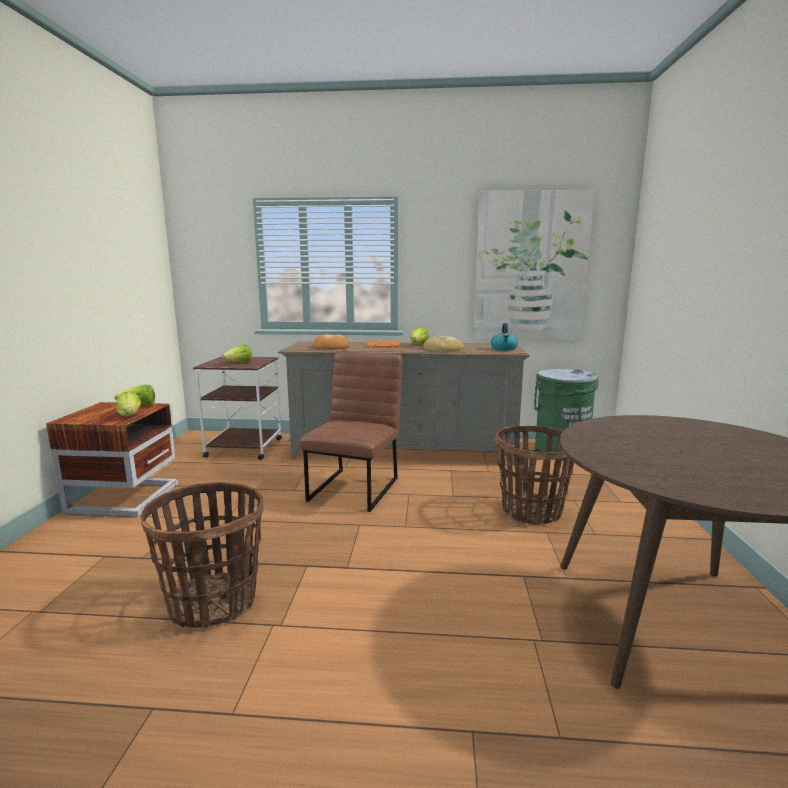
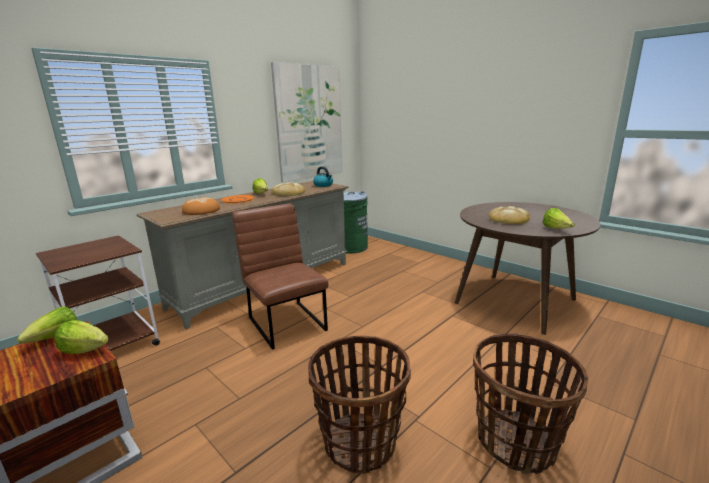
camera: 50 degrees left, 5 degrees up
(239, 363) = (97, 252): lettuce -> lettuce (556, 229)
(531, 510) = (398, 285): basket -> basket (516, 442)
(647, 445) = (509, 219): none -> bread

